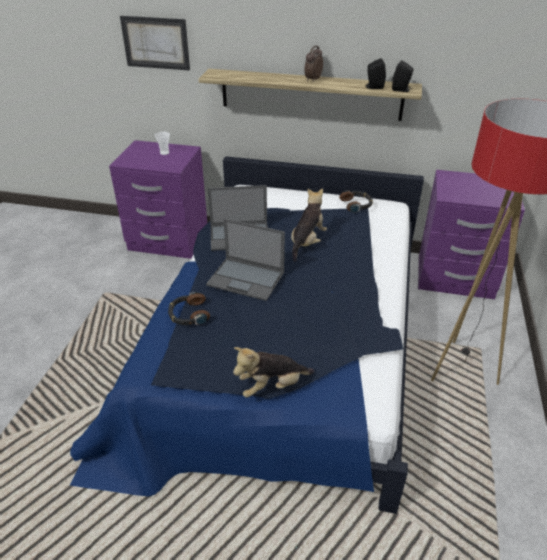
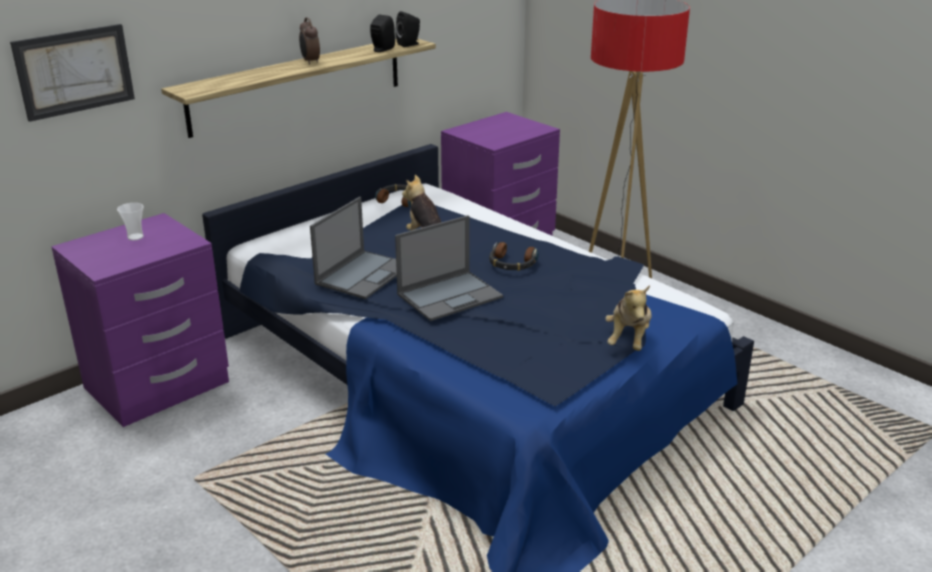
camera: 55 degrees left, 10 degrees down
(188, 314) = (464, 349): headphones -> headphones (512, 264)

